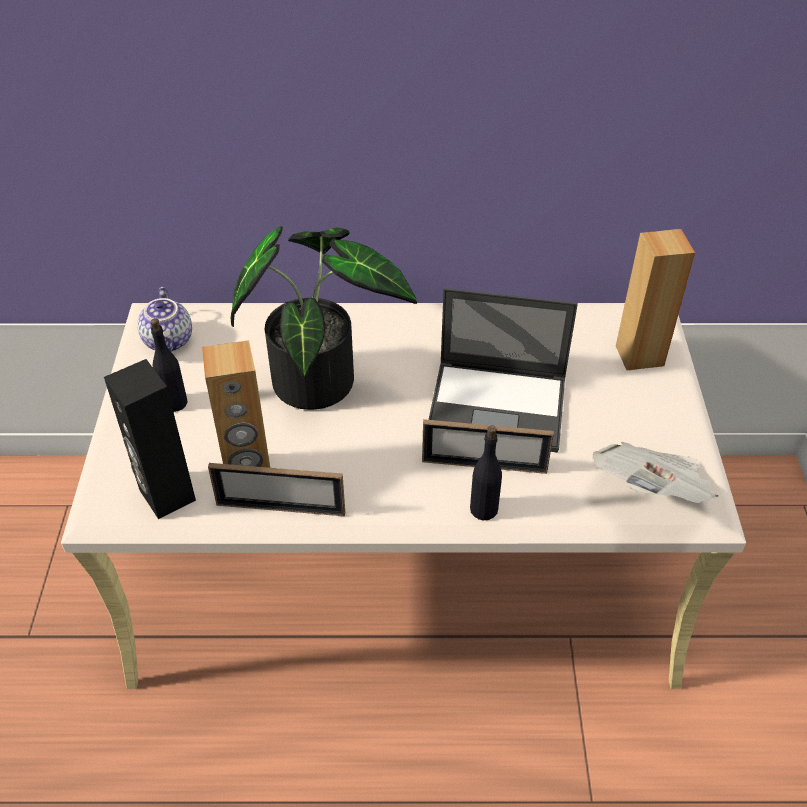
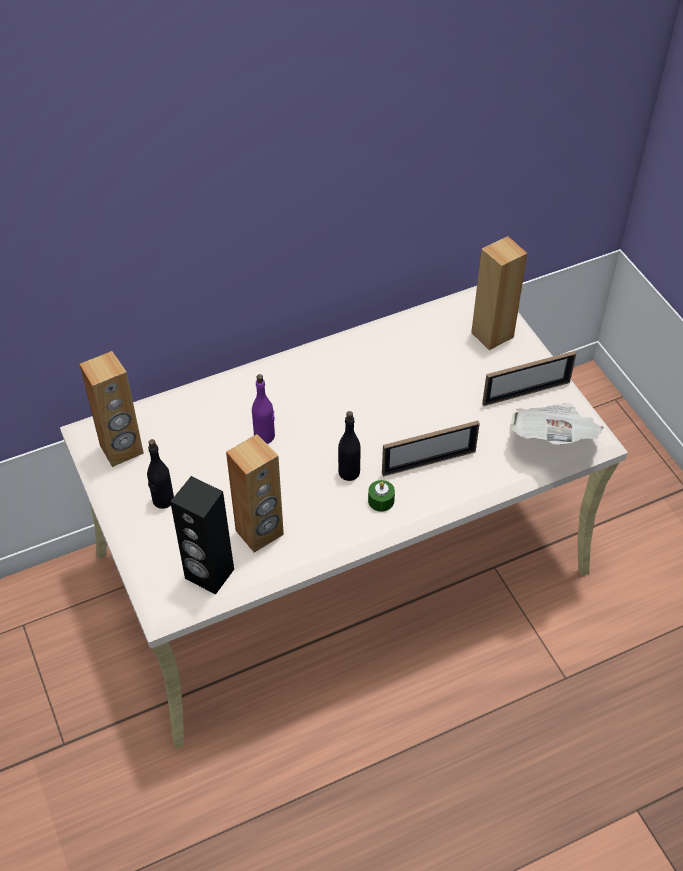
camera: 25 degrees left, 5 degrees up
(170, 341) = (122, 450): teapot -> brown speaker
(280, 508) = (302, 551): picture frame -> picture frame (526, 393)
(320, 376) = (264, 436): potted plant -> purple bottle
(403, 487) = (381, 500): none -> green candle
(484, 509) = (447, 495): black bottle -> black bottle (349, 472)
(499, 406) = (413, 412): laptop -> none

